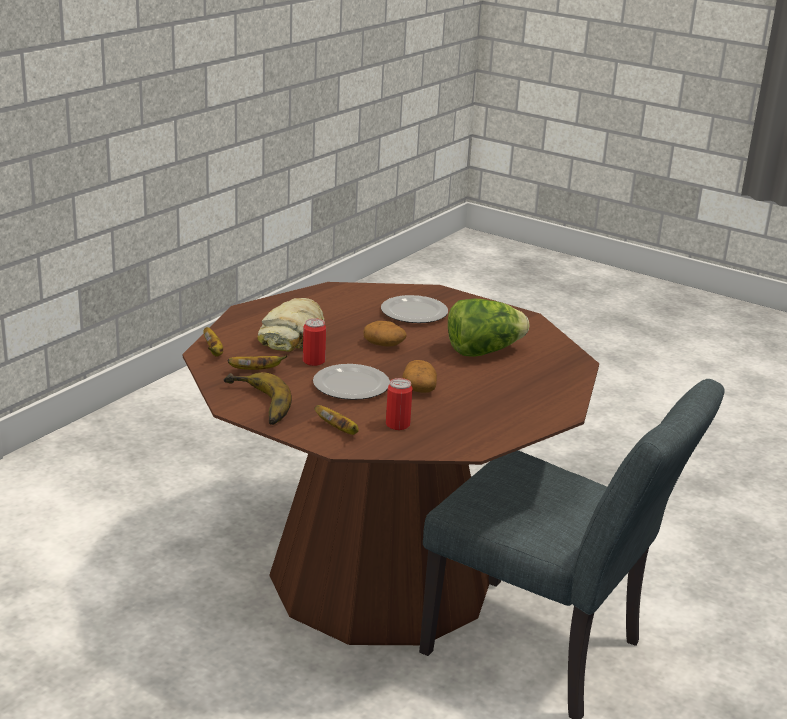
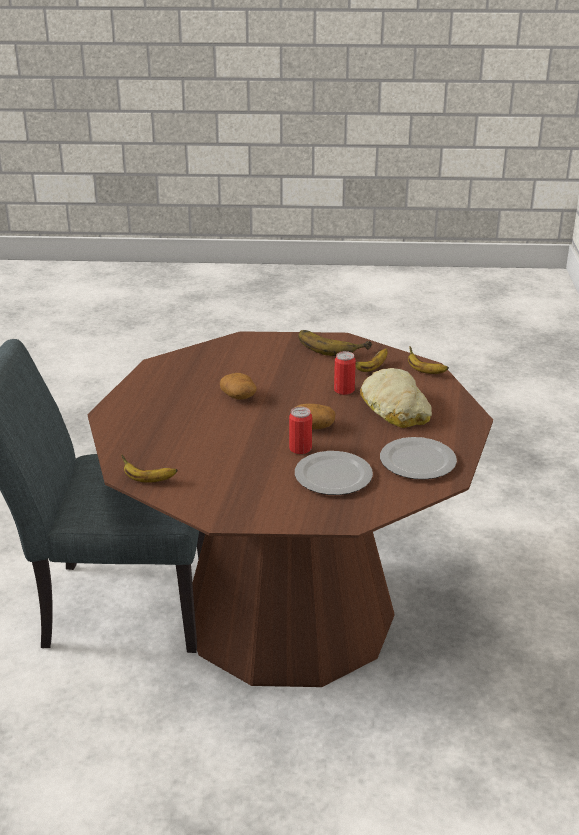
camera: 150 degrees right, 5 degrees up
(339, 430) = (256, 347): banana -> banana (148, 480)
(350, 385) = (291, 380): plate -> plate (419, 462)
(397, 424) = (222, 364): can -> can (300, 448)
(483, 351) = (222, 452): lettuce -> none

